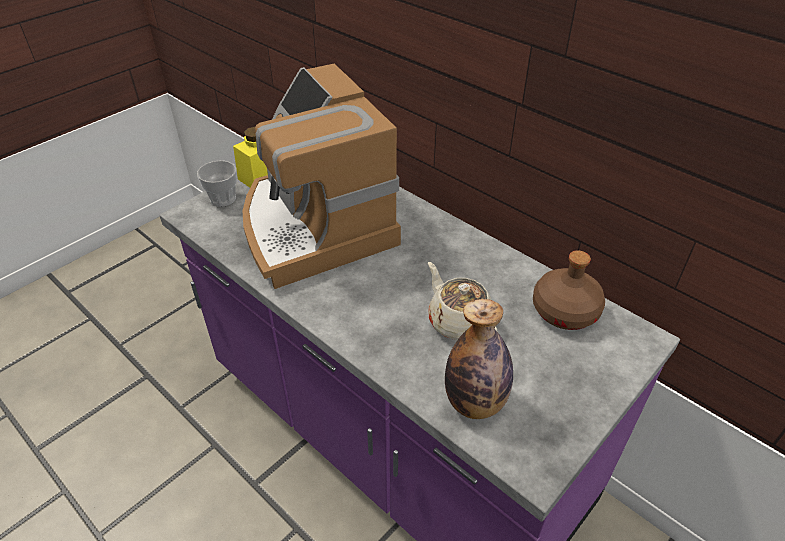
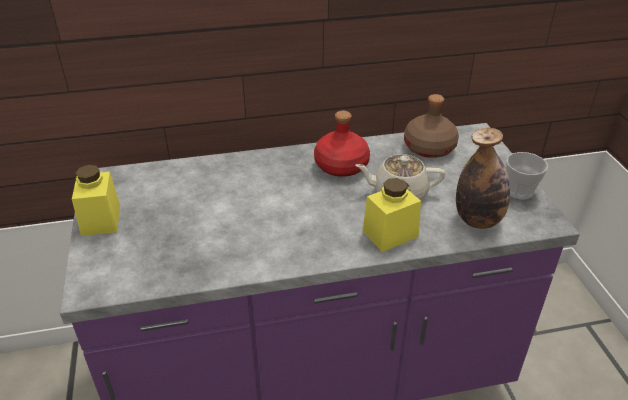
camera: 55 degrees left, 5 degrees down
(223, 199) = (98, 257): cup -> cup (519, 191)
(314, 226) = (213, 216): coffee machine -> none
(388, 343) = (390, 234): none -> yellow jar
(460, 263) = (341, 166): none -> red bottle

